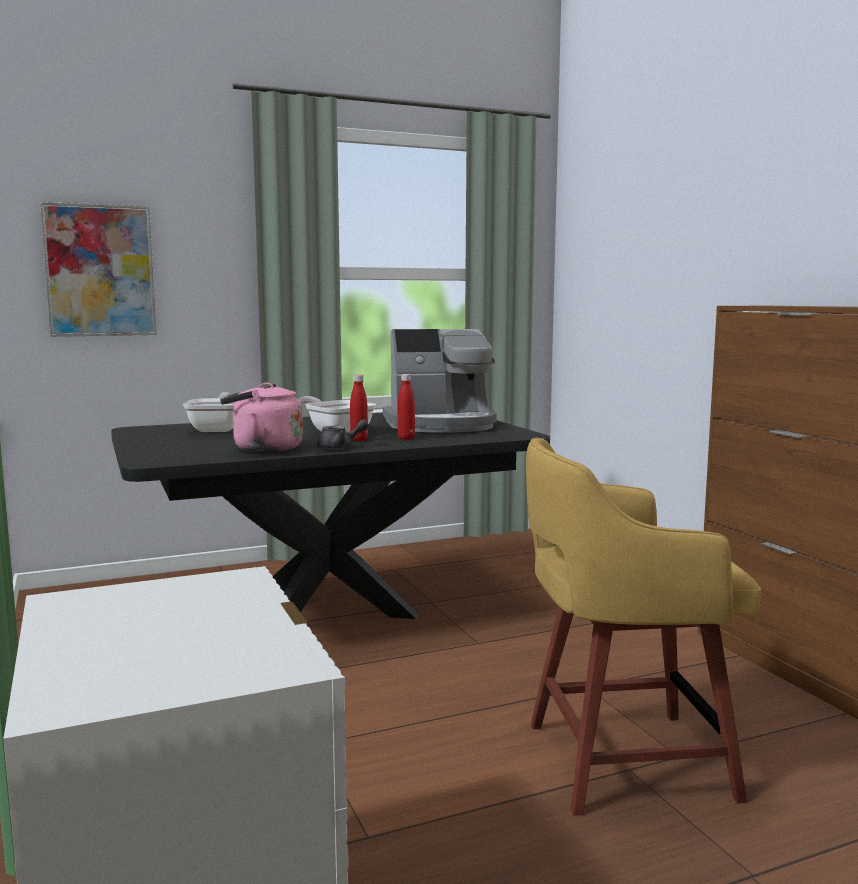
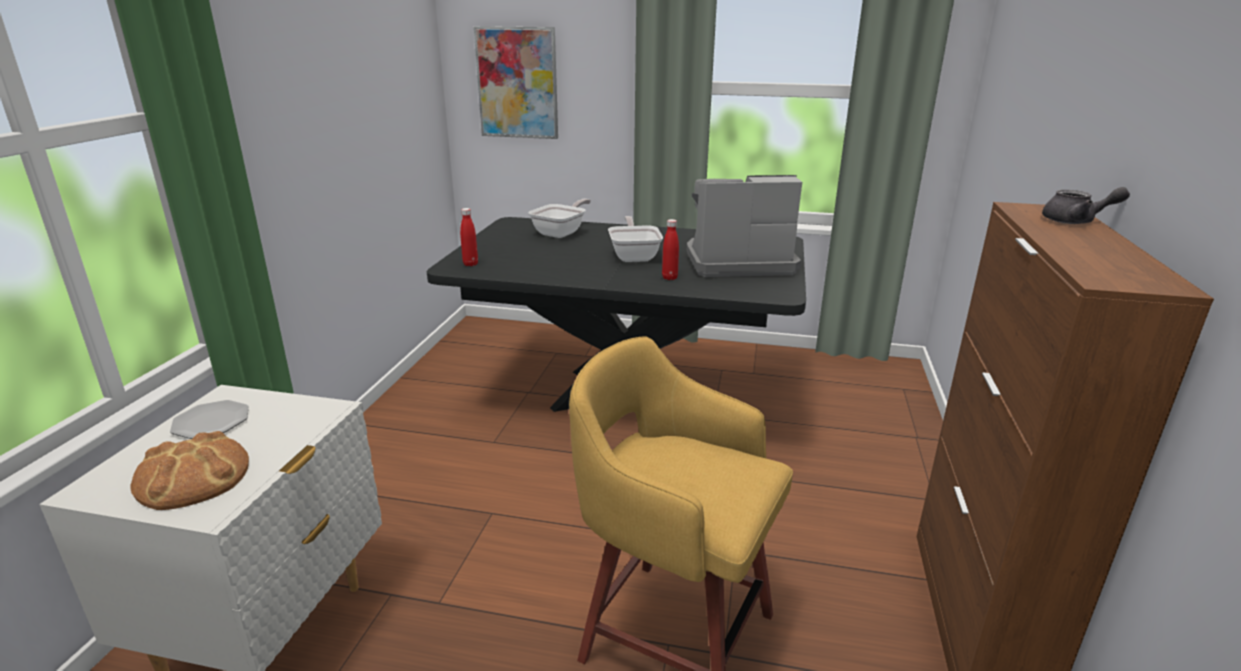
camera: 35 degrees right, 15 degrees up
(100, 619) = (212, 422): none -> plate
(194, 655) = (193, 476): none -> bread
(263, 449) = (542, 269): pink kettle -> none
(340, 447) = (597, 279): grey teapot -> grey teapot (1076, 221)
(359, 440) = (630, 271): red bottle -> red bottle (470, 264)
(441, 425) = (737, 262): coffee machine -> coffee machine turned 150 degrees clockwise

